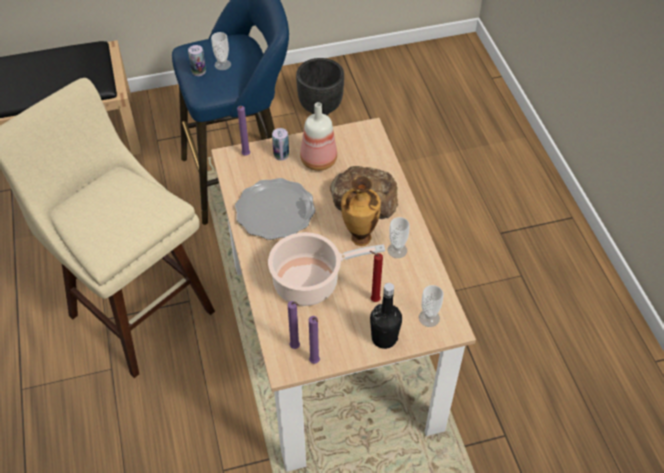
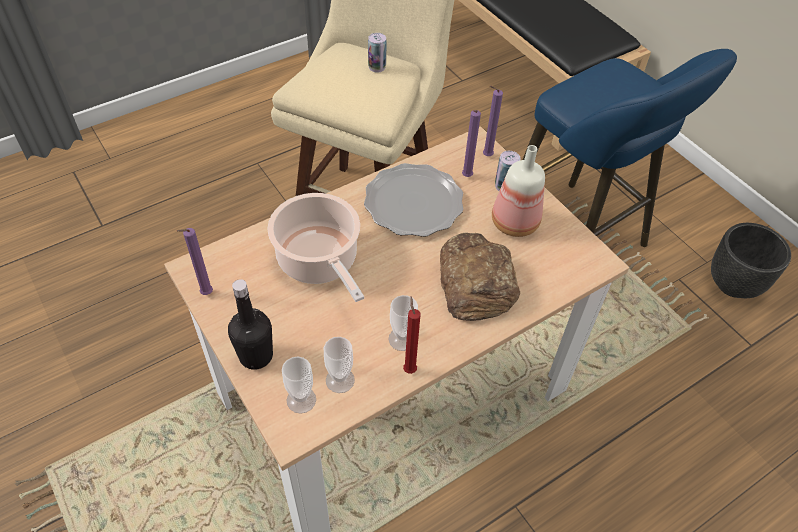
camera: 70 degrees right, 0 degrees up
(198, 71) = (590, 82): can -> can (377, 67)
(222, 64) = (614, 97): cup -> cup (340, 380)
(296, 348) = (222, 271): purple candle -> purple candle (466, 177)
(359, 238) = (406, 293): vase -> none
(373, 300) = (312, 331): red candle -> red candle (409, 368)

